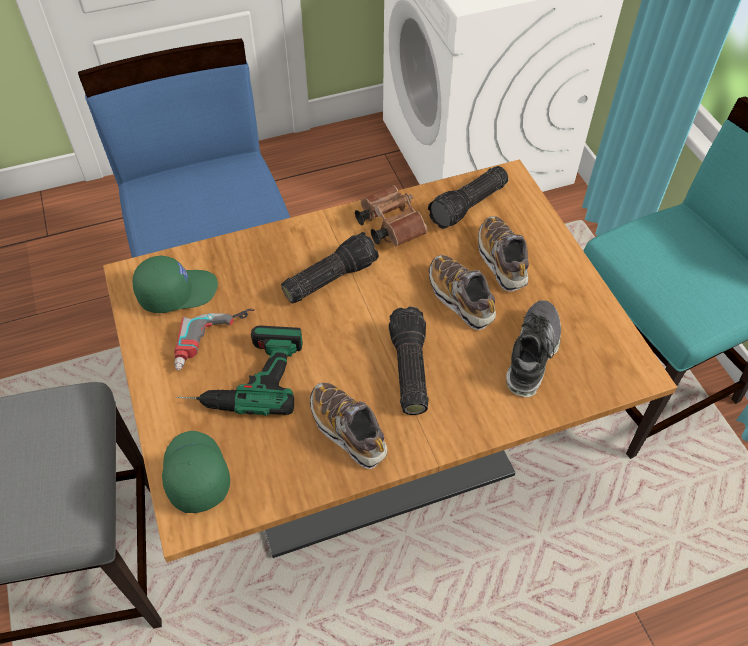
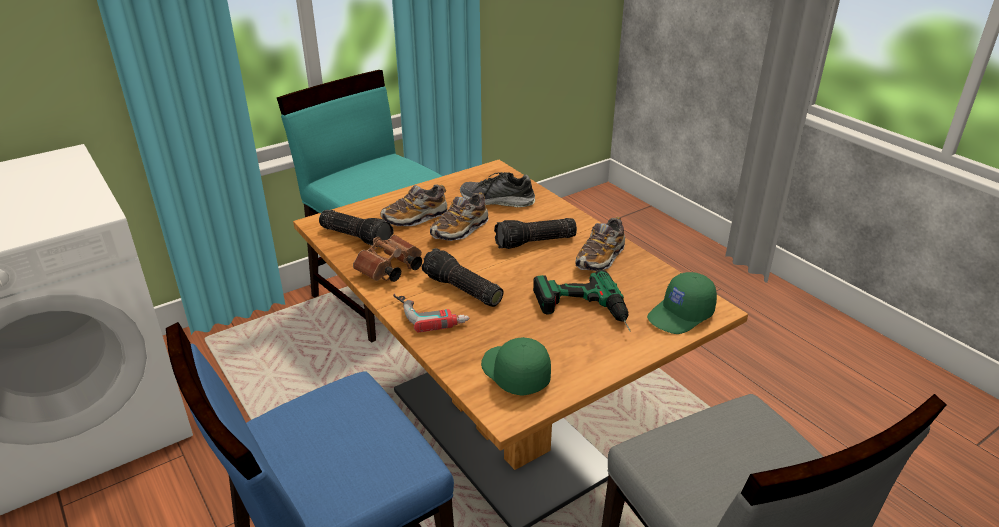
camera: 105 degrees left, 20 degrees down
(215, 343) = (560, 335): power drill -> power drill (431, 312)

